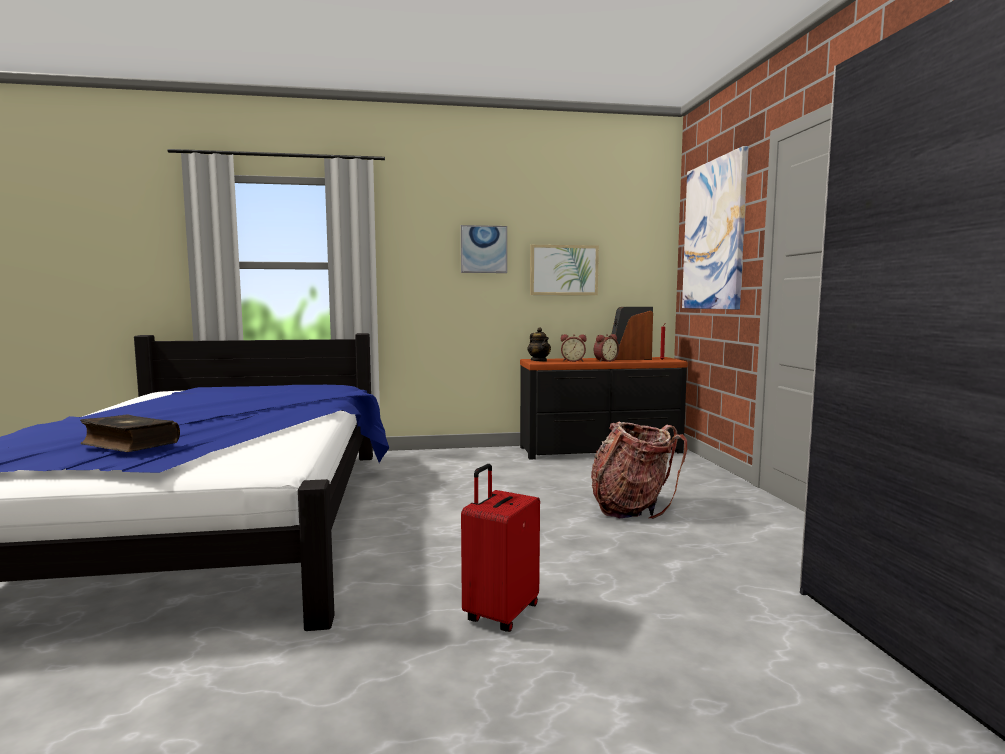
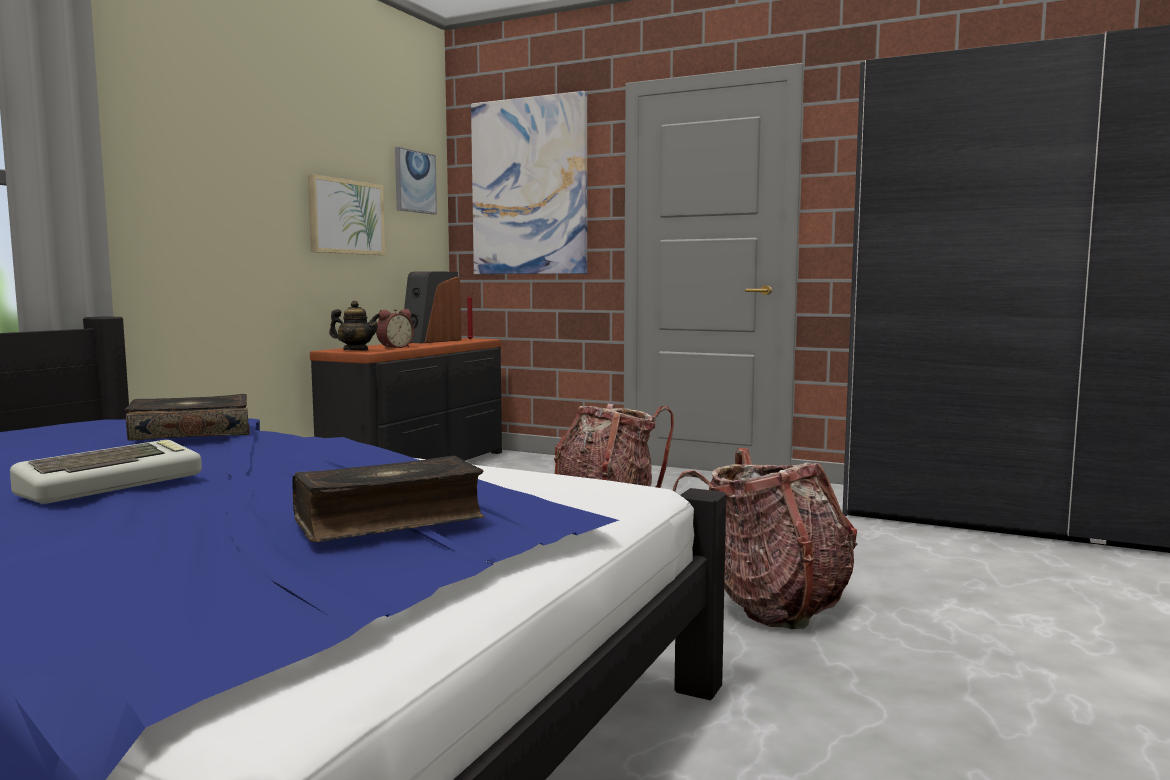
camera: 55 degrees left, 0 degrees up
(187, 410) = (112, 483): none -> keyboard
(304, 395) = (191, 433): none -> book
(483, 249) = (250, 174): picture -> picture (414, 182)
(500, 613) = (771, 605): red suitcase -> backpack
(604, 361) = (427, 344): alarm clock -> none

